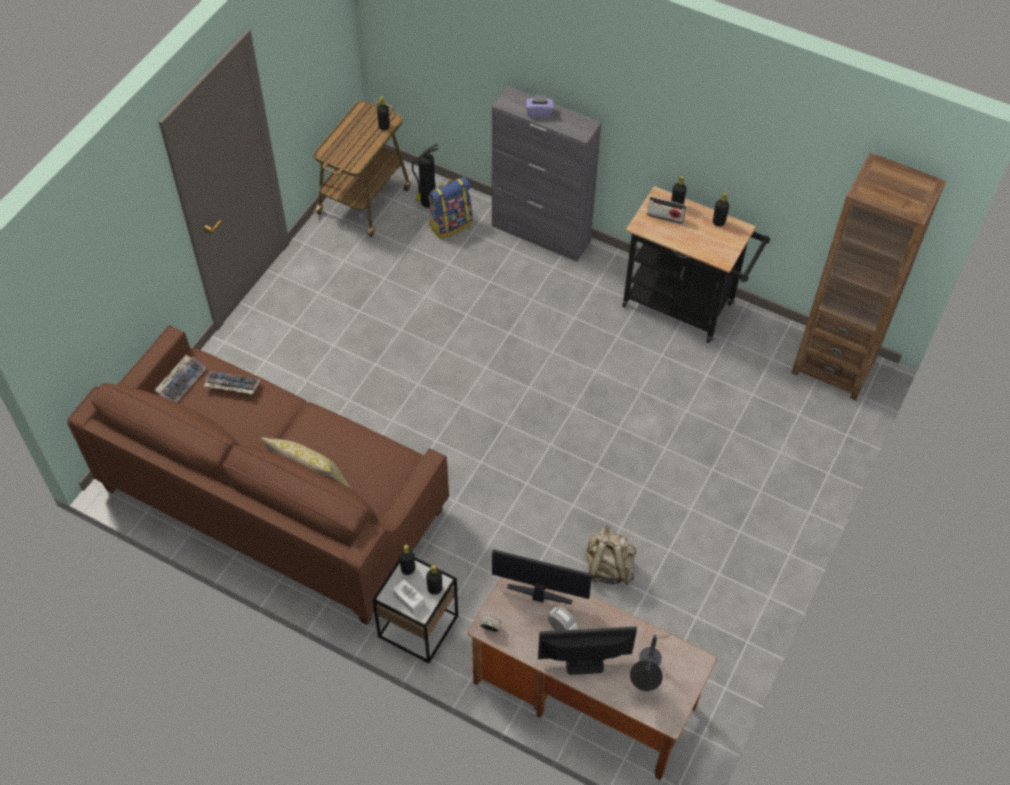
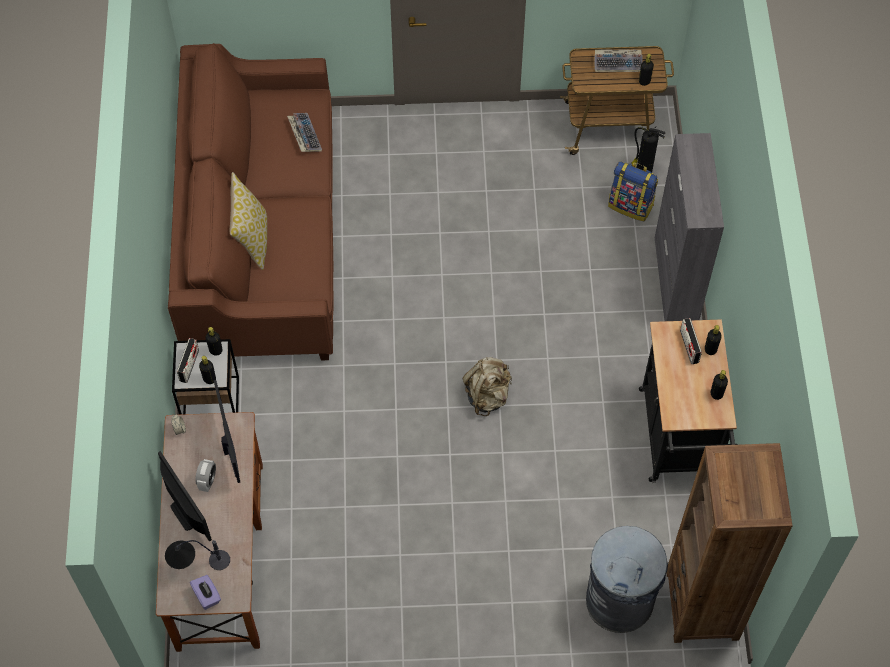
camera: 60 degrees right, 5 degrees up
(181, 381) = (287, 100): keyboard -> keyboard (618, 63)
(408, 599) = (189, 365): white tissue box -> radio
(539, 112) = (696, 173): purple tissue box -> purple tissue box (207, 596)
(608, 567) = (352, 514): beige backpack -> beige backpack (487, 395)
(800, 416) = (620, 600): none -> grey trash can

